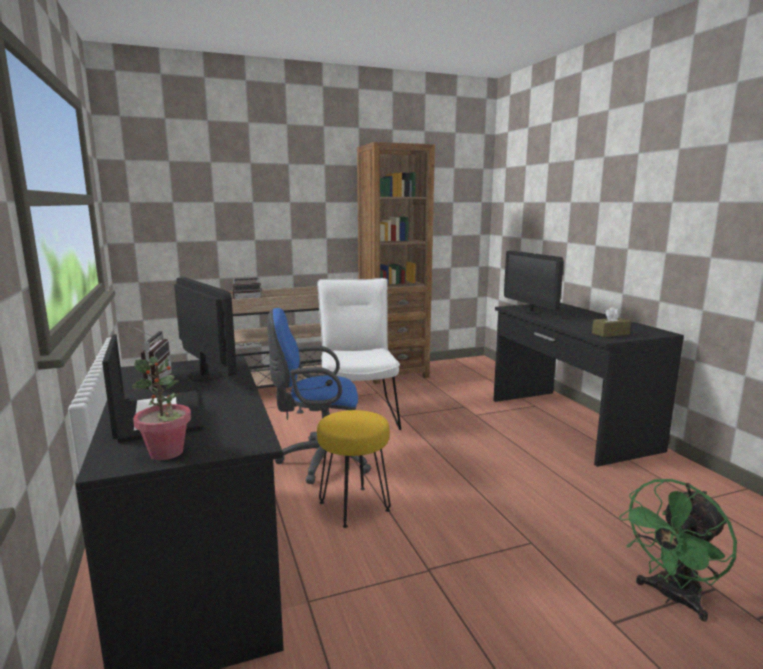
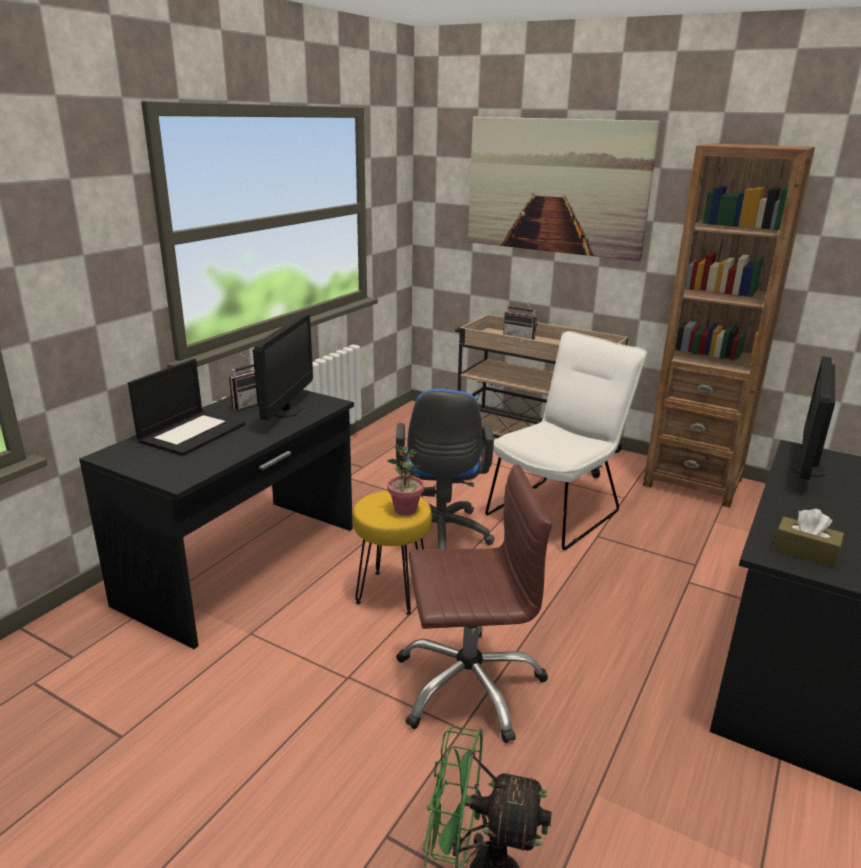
camera: 50 degrees right, 10 degrees up
(167, 453) = (138, 462): potted plant -> potted plant (405, 510)
(249, 181) = (556, 186): none -> picture
(320, 460) = (440, 537): blue office chair -> blue office chair turned 135 degrees counterclockwise
(490, 520) = (468, 684): none -> brown office chair

